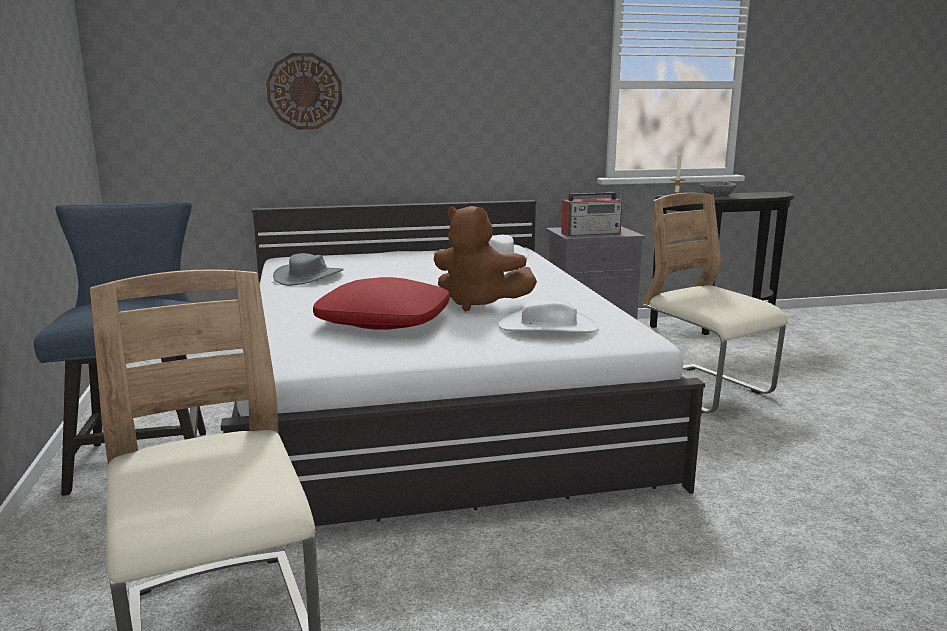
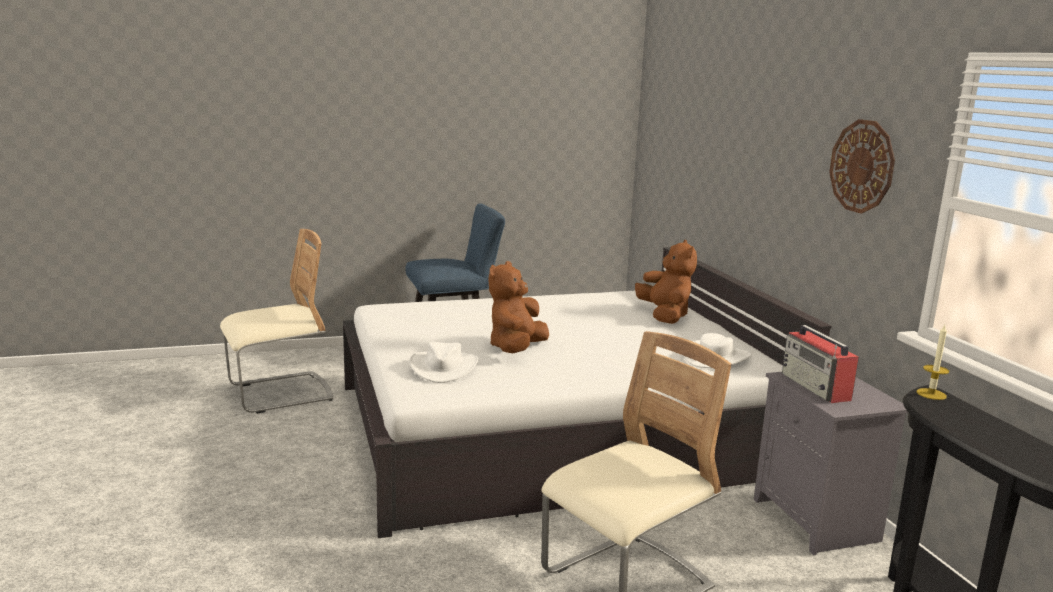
camera: 85 degrees right, 0 degrees up
(304, 91) = (711, 156): wall clock -> wall clock (862, 166)
(309, 277) = (588, 302): grey hat -> none
(372, 260) = (665, 316): none -> brown plush toy
(384, 320) = (461, 323): red pillow -> none
(717, 196) = (967, 422): grey bowl -> none

